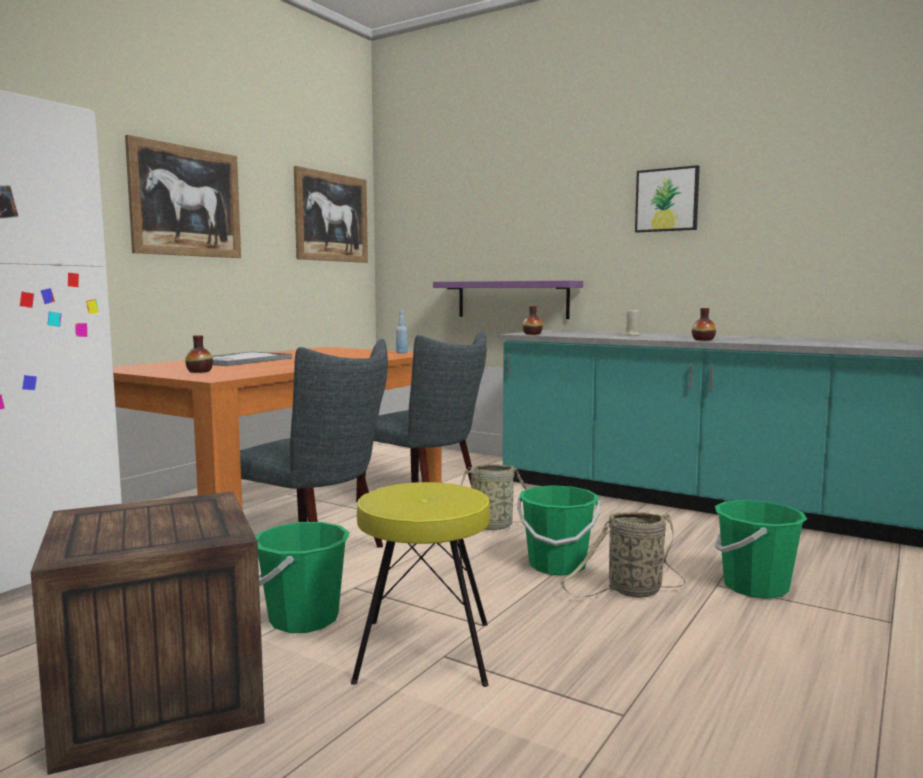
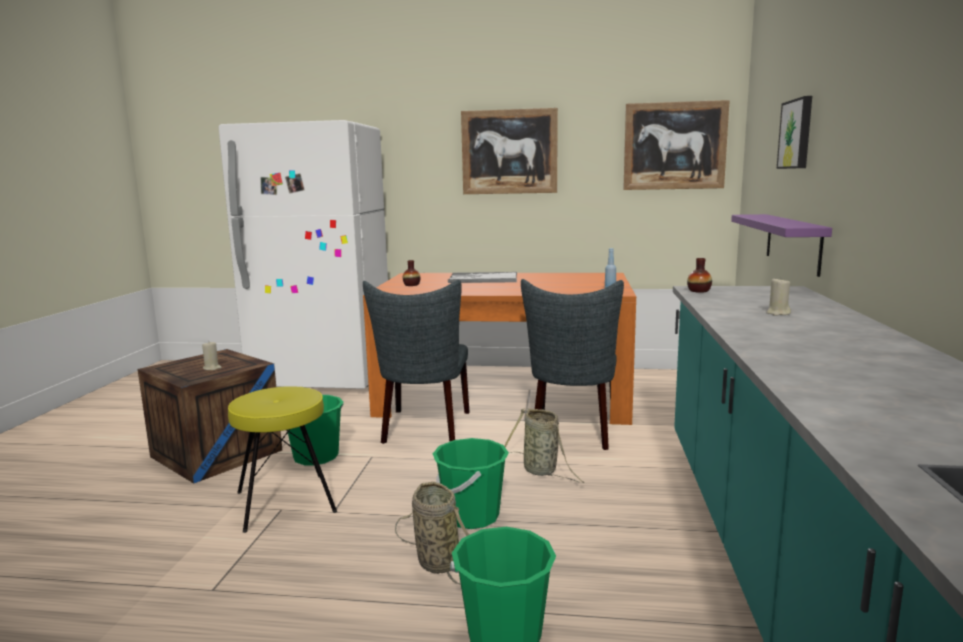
camera: 65 degrees right, 5 degrees up
(177, 521) = (212, 368): none -> beige candle
(667, 200) = (901, 112): picture -> picture (797, 134)
(703, 340) = (760, 339): vase -> none

